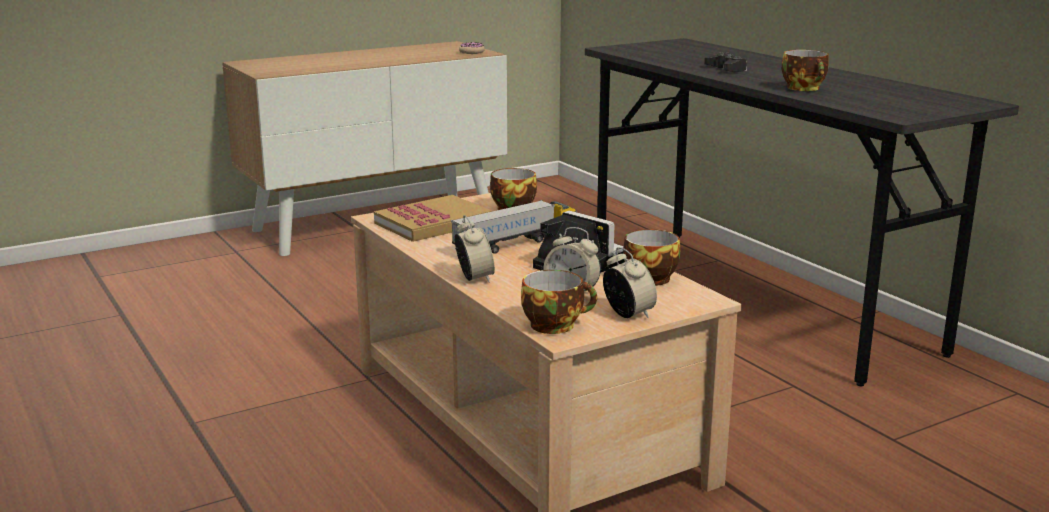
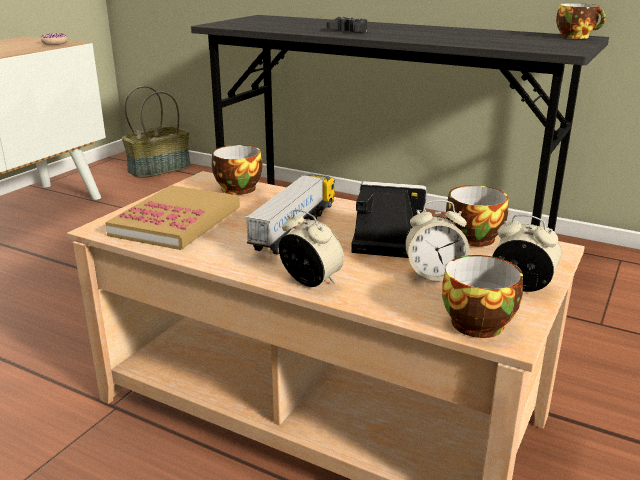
camera: 30 degrees left, 5 degrees up
(576, 199) = (159, 168): none -> basket
(805, 89) = (445, 39): cup -> cup (576, 37)

